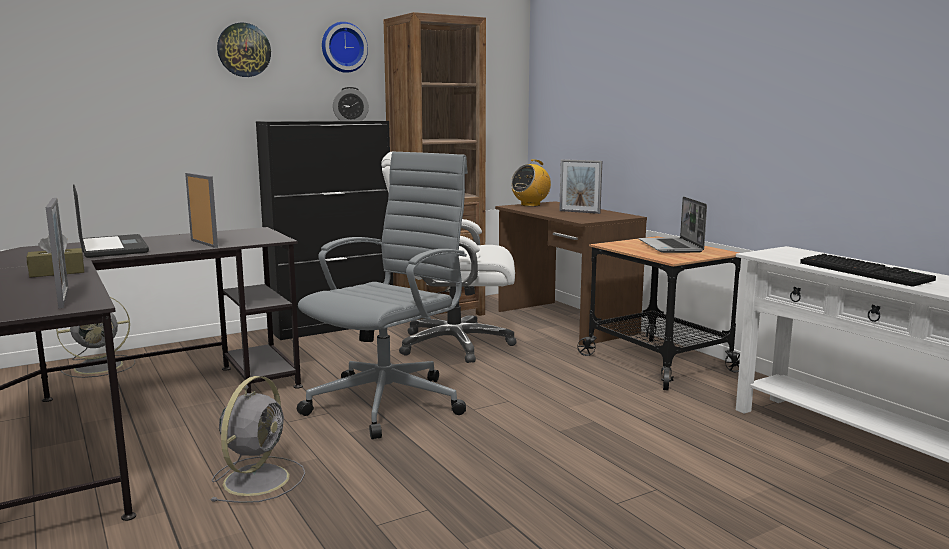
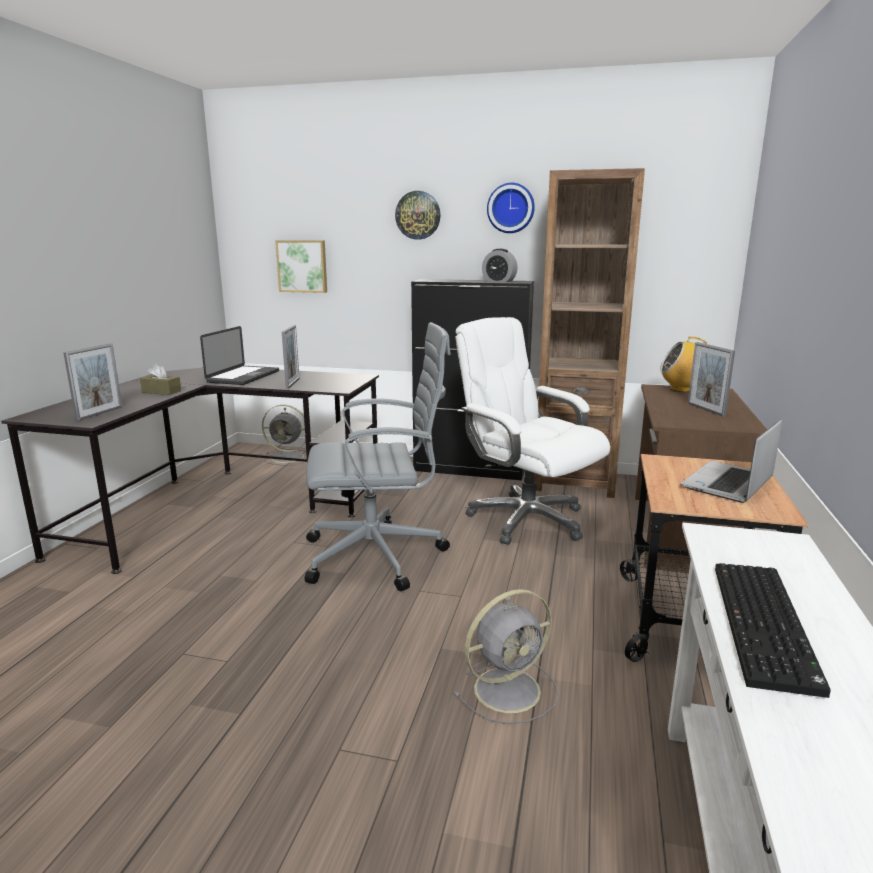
camera: 45 degrees right, 5 degrees up
(87, 109) = (302, 266): none -> picture
(258, 478) = (203, 578): grey fan -> grey fan (509, 689)

